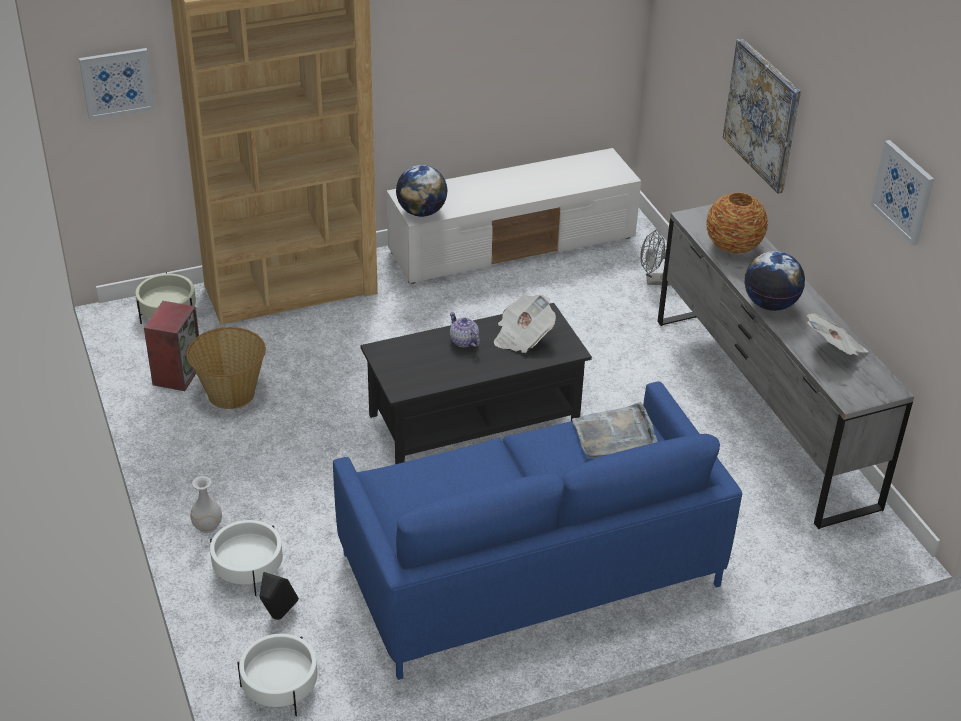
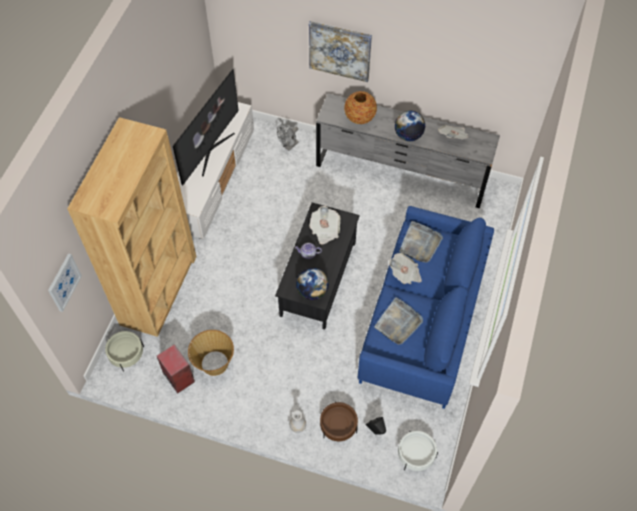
camera: 50 degrees left, 20 degrees up
(248, 569) = (338, 426): white planter -> brown planter
(421, 212) = (192, 204): globe -> globe (312, 291)
(445, 481) = (398, 323): none -> grey tray
(522, 185) = (210, 151): none -> television
(540, 446) = (405, 274): none -> newspaper
(903, 192) = (468, 60): picture -> none

